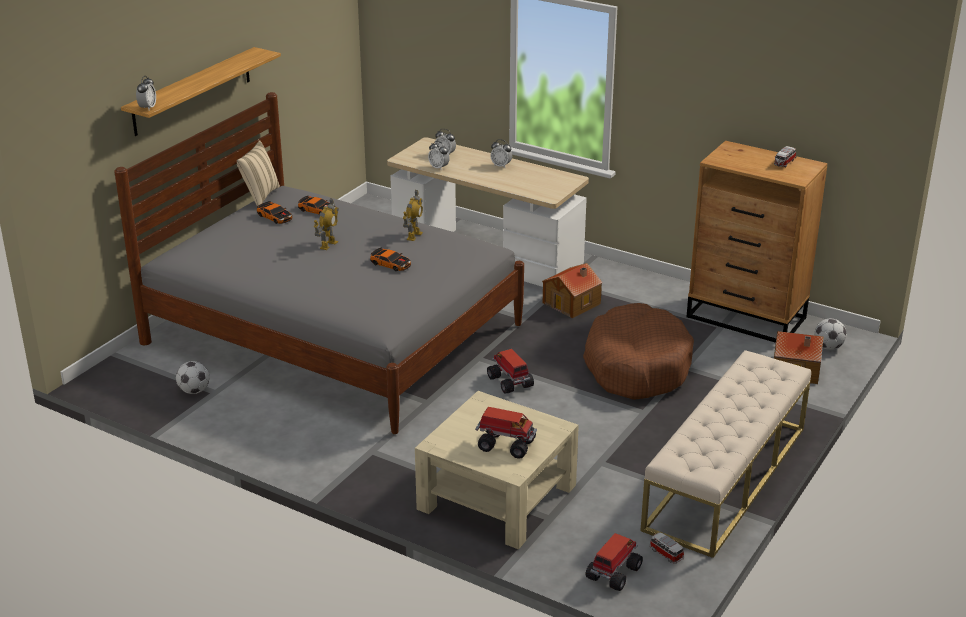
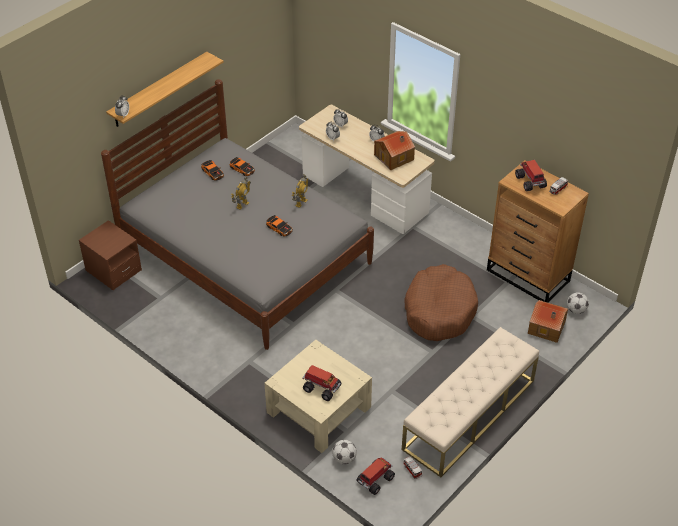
camera: 10 degrees right, 15 degrees up
(135, 368) = (113, 270): none -> brown nightstand
(194, 391) = (147, 295): football -> football (344, 459)
(259, 196) = (207, 150): beige pillow -> none
(510, 382) = (351, 314): toy truck -> toy truck (530, 182)
(572, 303) = (412, 247): toy house -> toy house (394, 157)

